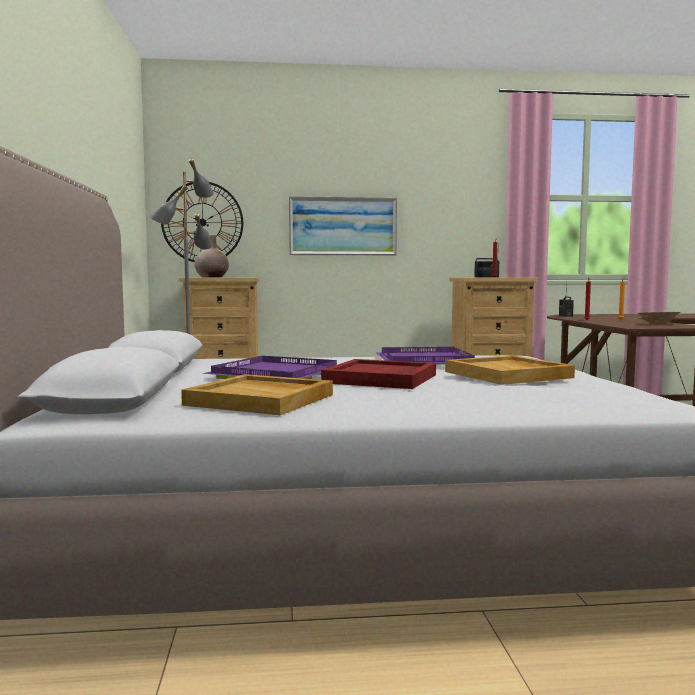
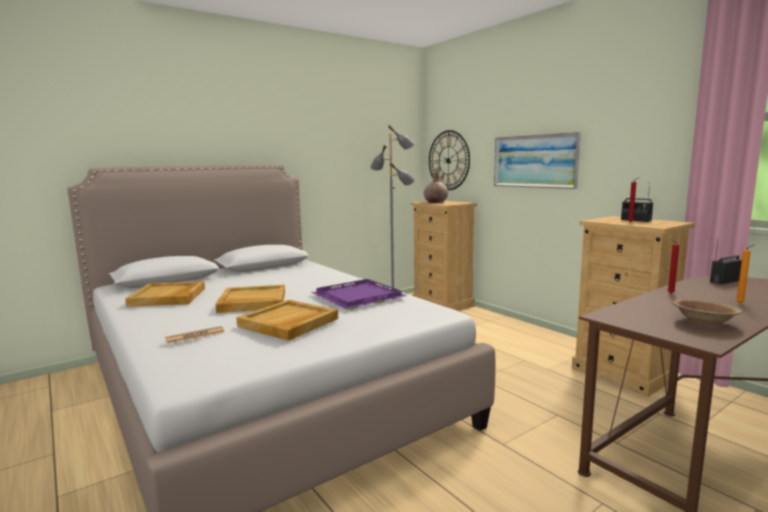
camera: 60 degrees right, 5 degrees up
(278, 374) = (258, 284): purple tray -> none
(381, 379) = (252, 302): red tray -> beige tray
(521, 394) = (195, 336): none -> newspaper

